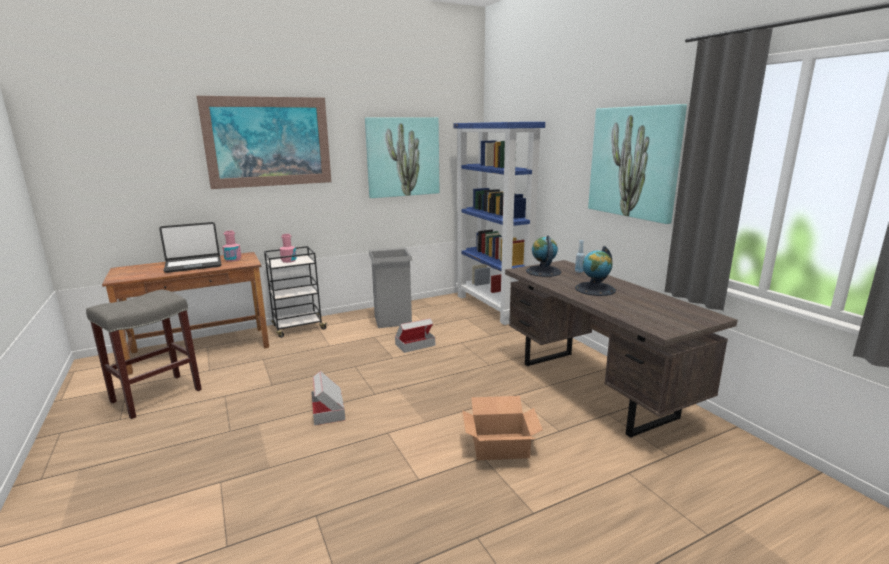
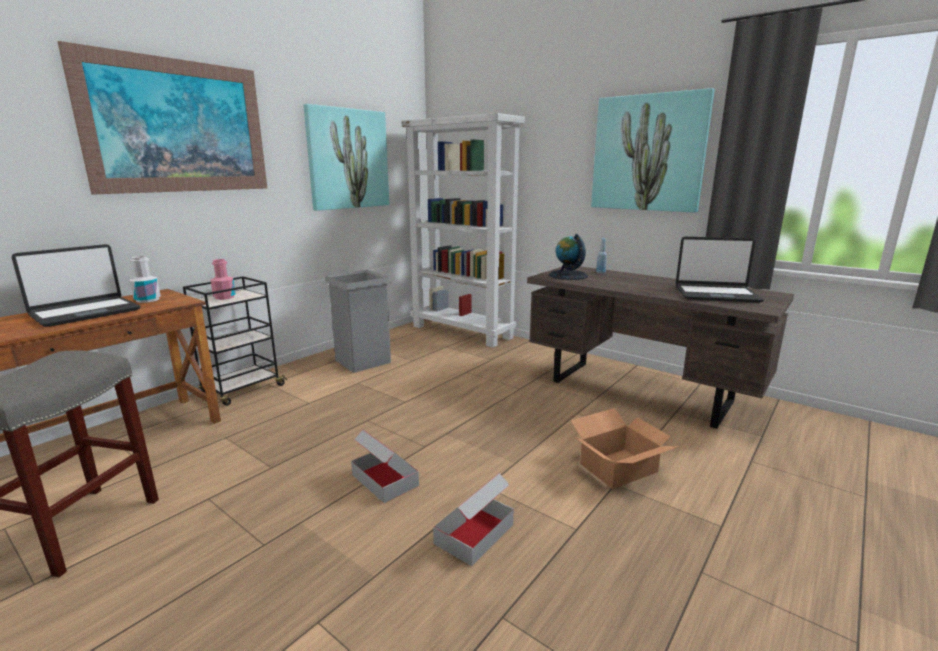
camera: 25 degrees left, 0 degrees up
(233, 259) = (147, 300): pink bottle -> white bottle
(415, 344) = (417, 383): cardboard box -> cardboard box (474, 533)
(493, 307) = (463, 332): blue bookcase -> white bookcase
(595, 289) = (643, 284): globe -> none
(647, 309) = (716, 294): none -> laptop

